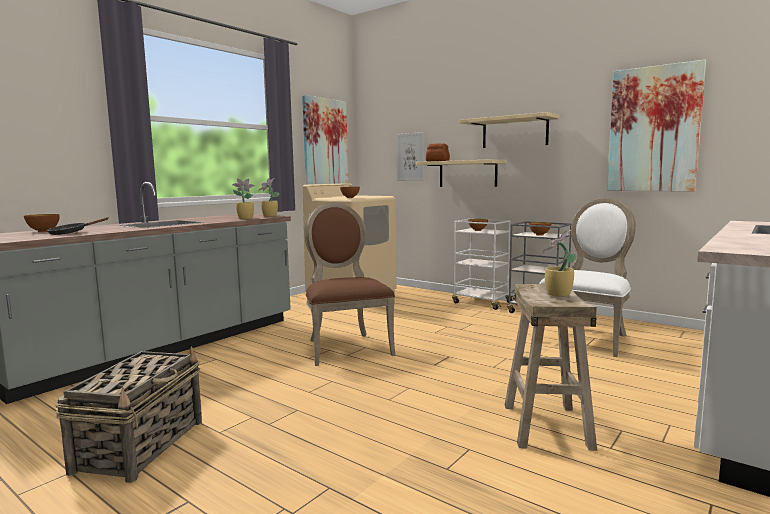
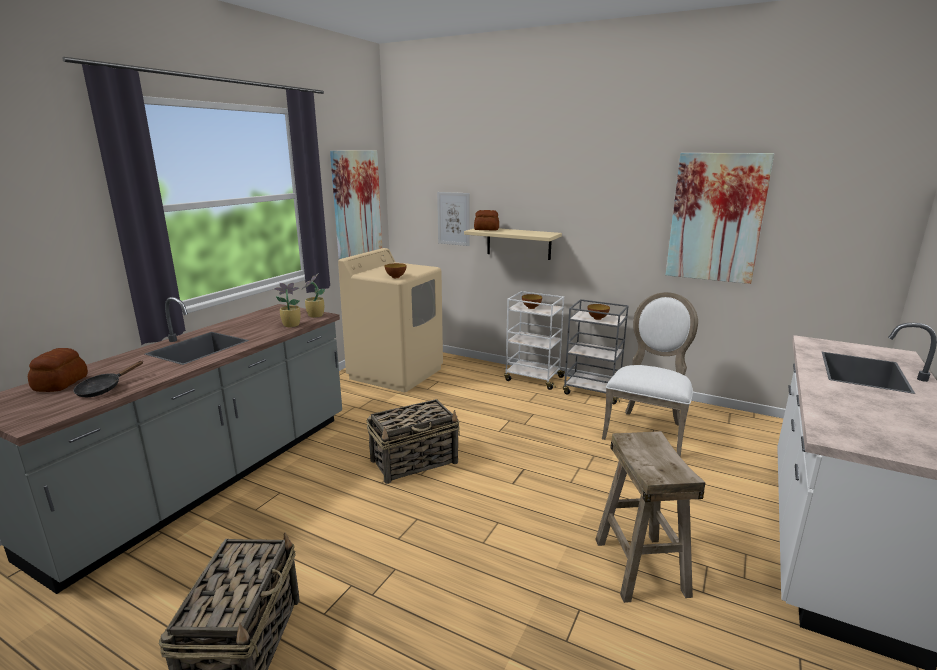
camera: 10 degrees left, 10 degrees up
(43, 231) = (62, 383): bowl -> bread
(346, 347) = (415, 461): brown chair -> basket
(514, 132) = (571, 205): beige shelf -> none
(557, 294) = (659, 453): potted plant -> none

